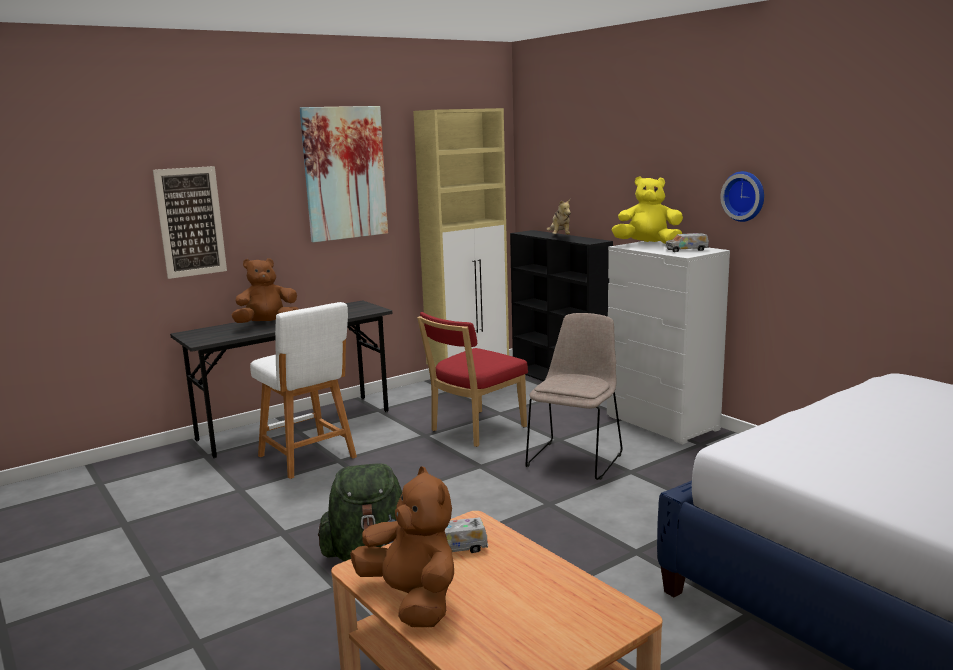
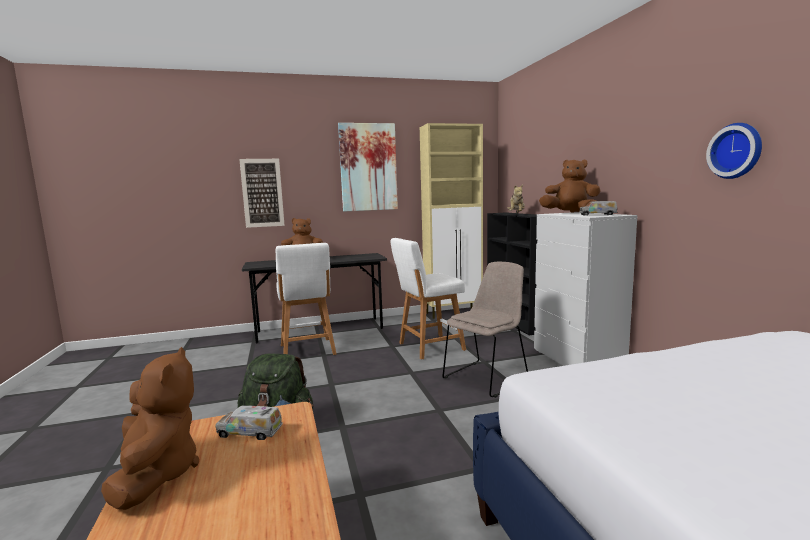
camera: 20 degrees right, 5 degrees down
(474, 430) = (428, 347): red chair -> white stool
(648, 244) = (570, 213): yellow plush toy -> brown plush toy
(745, 196) = (651, 166): wall clock -> wall clock (736, 151)

